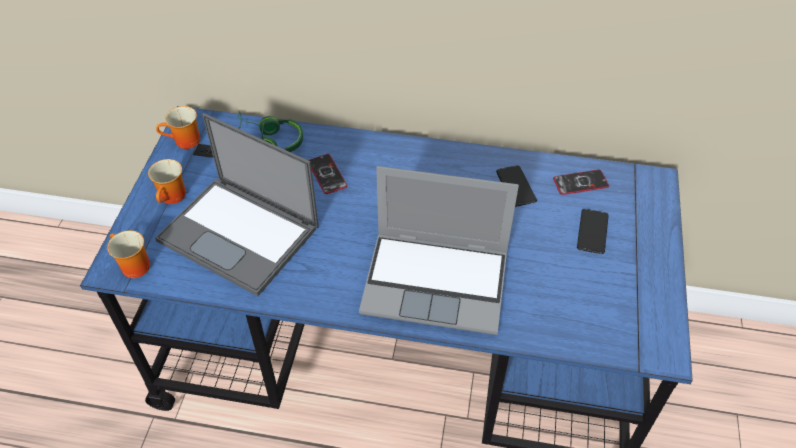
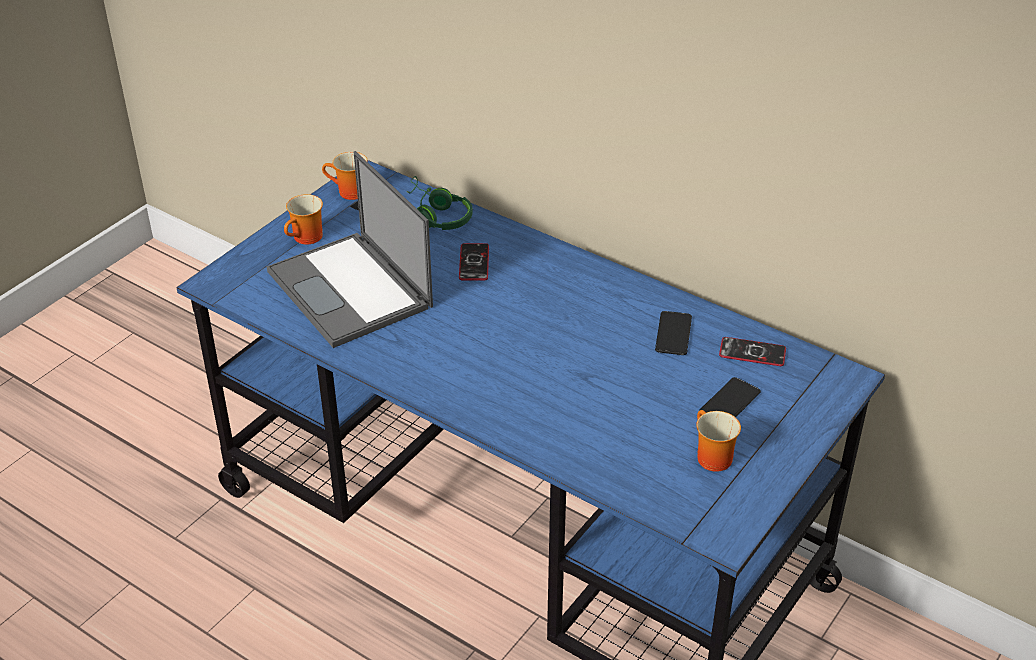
camera: 25 degrees right, 10 degrees down
(132, 266) = (232, 286): mug -> mug (709, 457)
(437, 282) = (521, 393): laptop -> none

